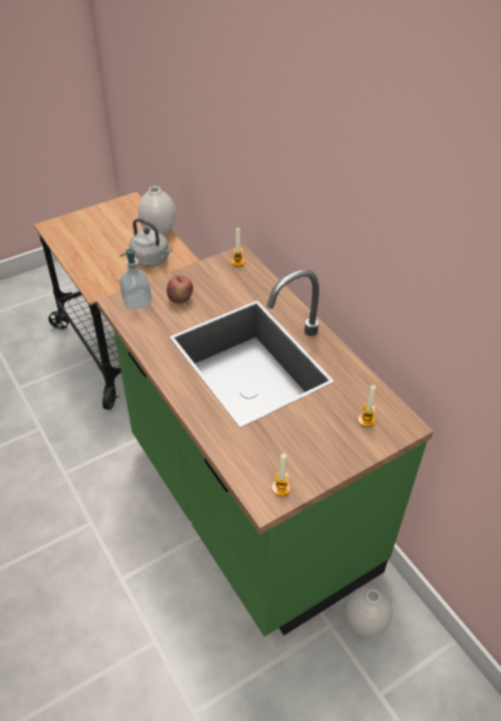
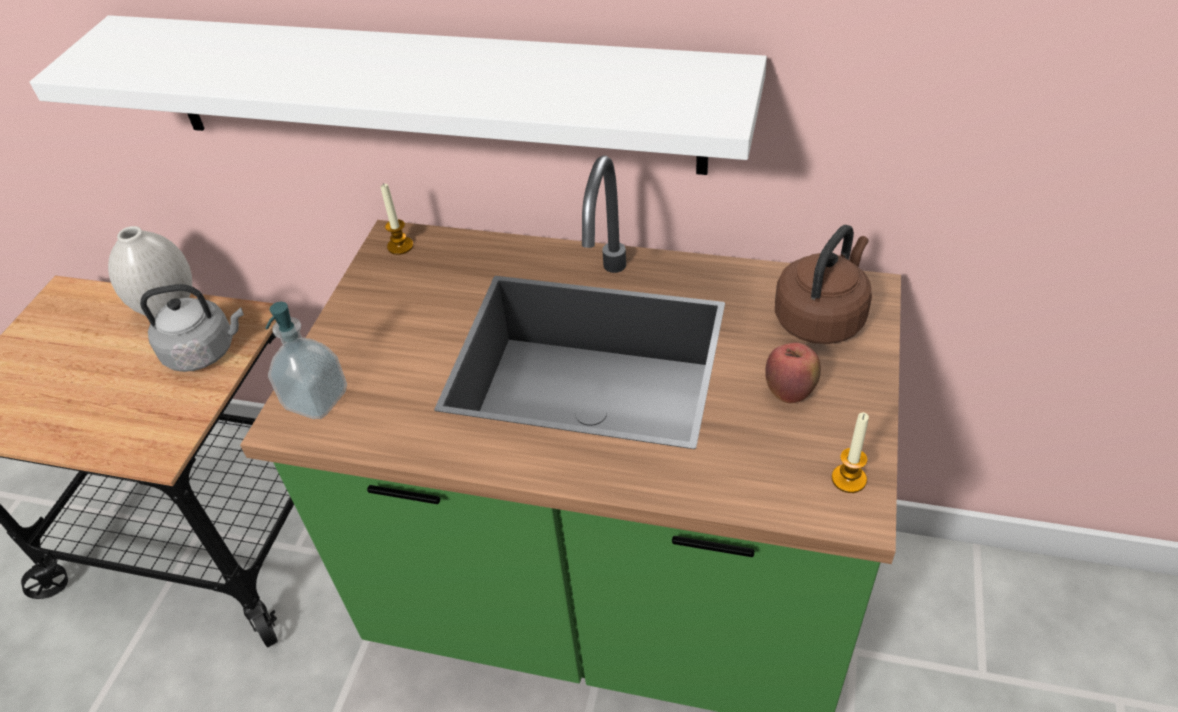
camera: 40 degrees left, 0 degrees up
(180, 300) = (383, 350): apple -> apple (790, 391)
(276, 196) = (425, 93): none -> white shelf
(365, 624) = (883, 612): white vase -> none
(366, 420) = (821, 318): candle -> brown kettle

